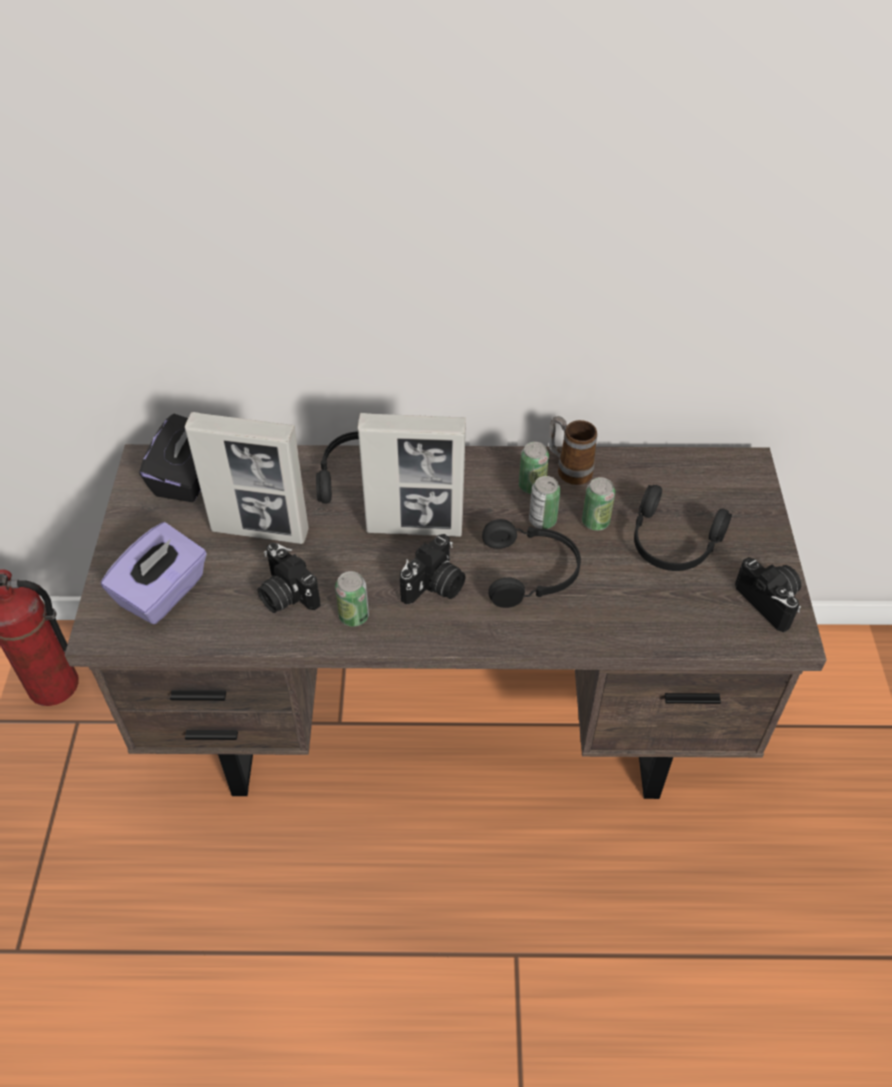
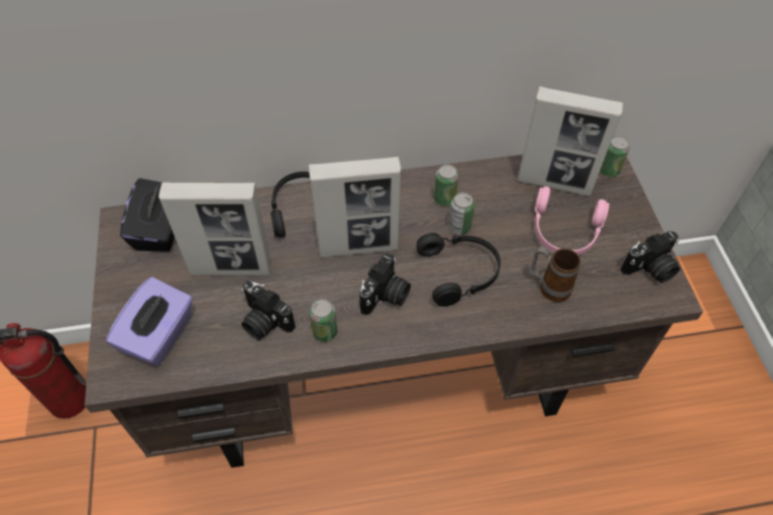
camera: 10 degrees left, 5 degrees up
(568, 469) = (470, 181): mug -> mug (548, 286)
(595, 522) = (501, 222): can -> can (608, 170)
(672, 543) = (564, 232): black headphones -> pink headphones
(674, 485) = (554, 183): none -> picture frame
(771, 601) = (650, 269): camera -> camera turned 105 degrees clockwise

